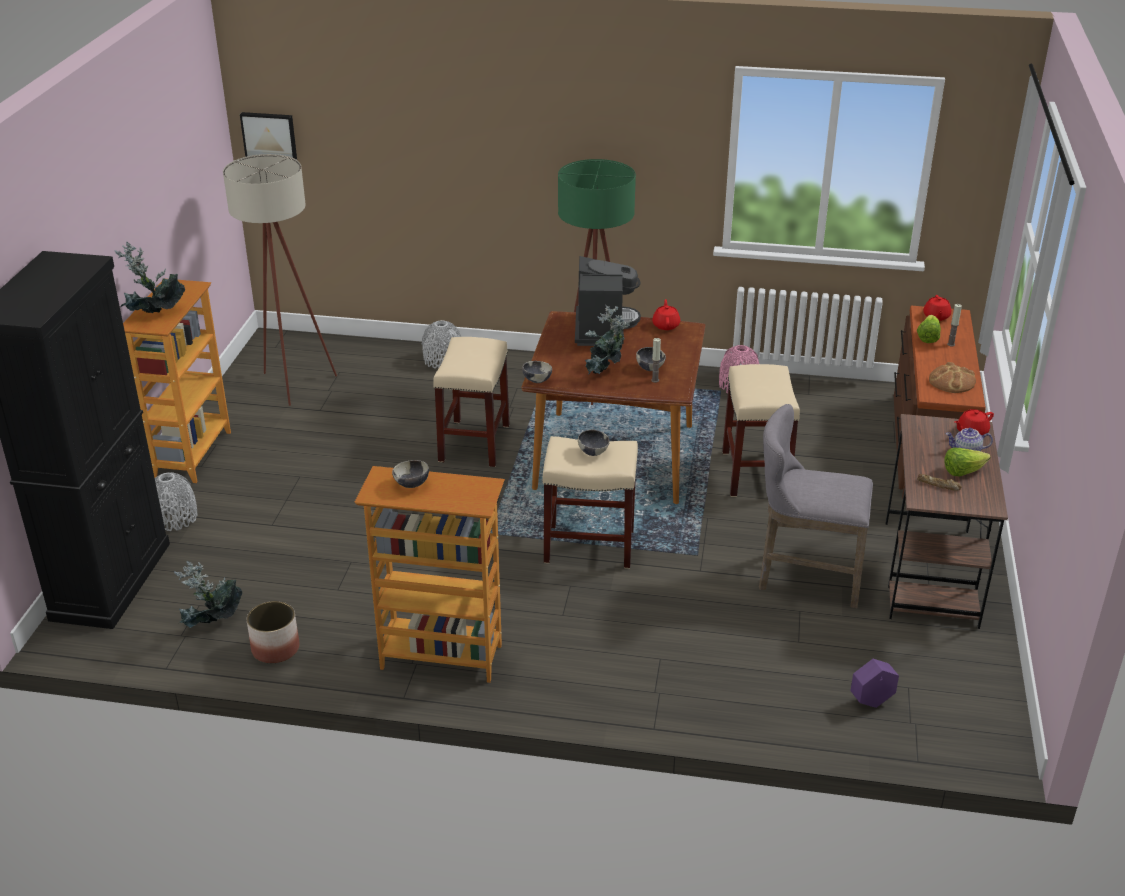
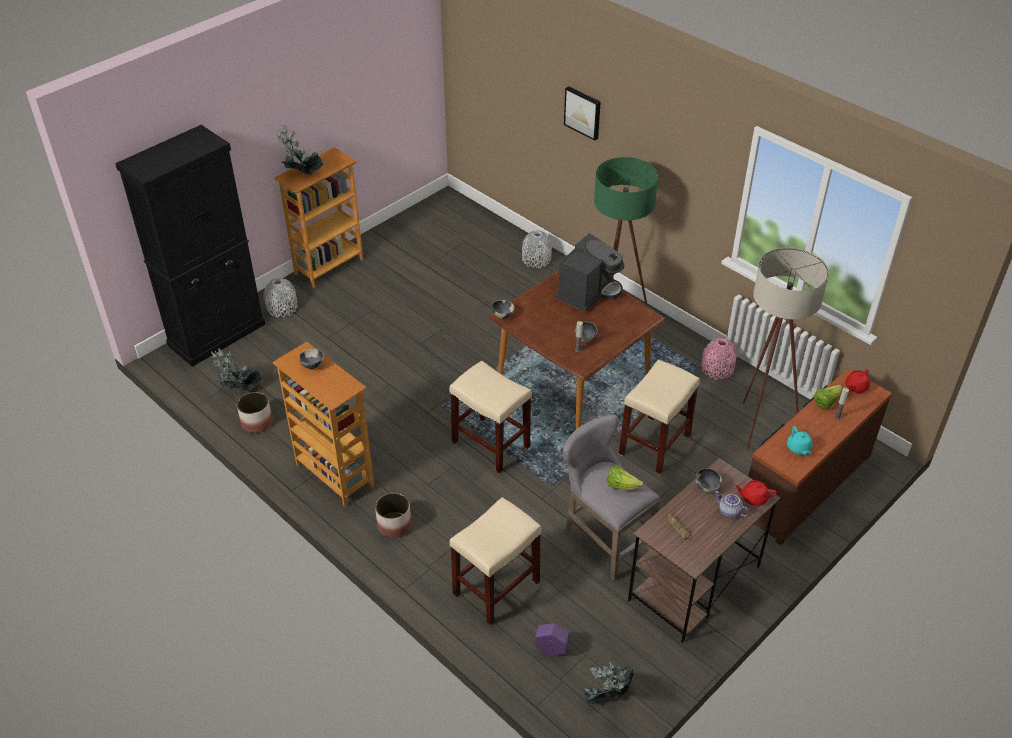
camera: 35 degrees right, 10 degrees up
(270, 138) = (463, 61): picture -> picture (583, 112)
(290, 382) = (429, 236): beige floor lamp -> beige floor lamp (759, 422)
(474, 442) = (495, 333): beige stool -> beige stool (496, 587)
(569, 672) = (394, 525): none -> planter
(593, 452) = (492, 385): bowl -> bowl (707, 487)
(606, 374) = (551, 330): potted plant -> potted plant (607, 699)
(666, 325) = (635, 307): red teapot -> none
(951, 381) = (798, 448): bread -> turquoise teapot
(962, 471) = (707, 526): lettuce -> lettuce (622, 486)

